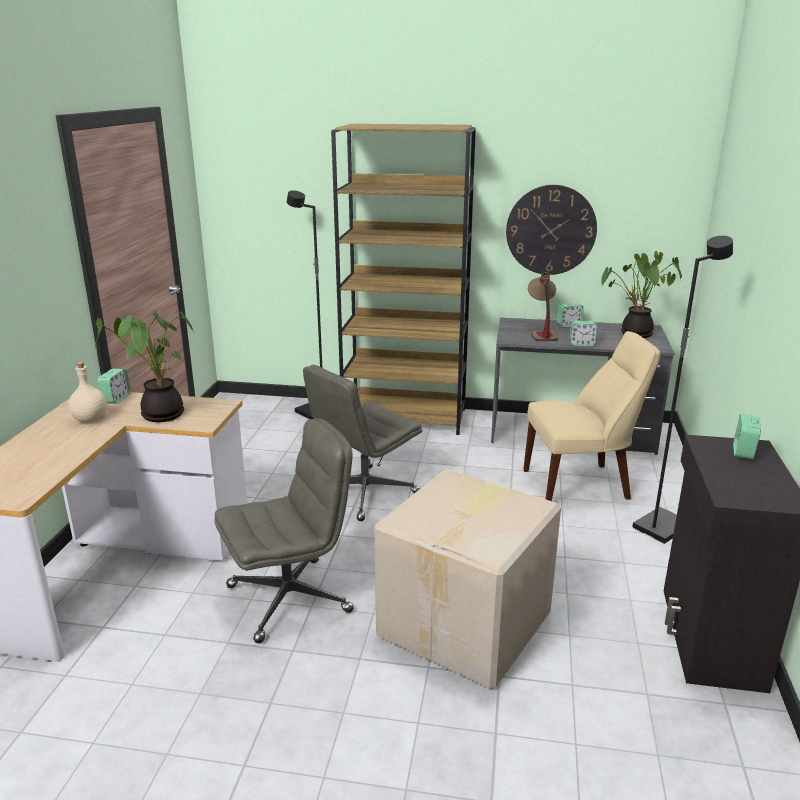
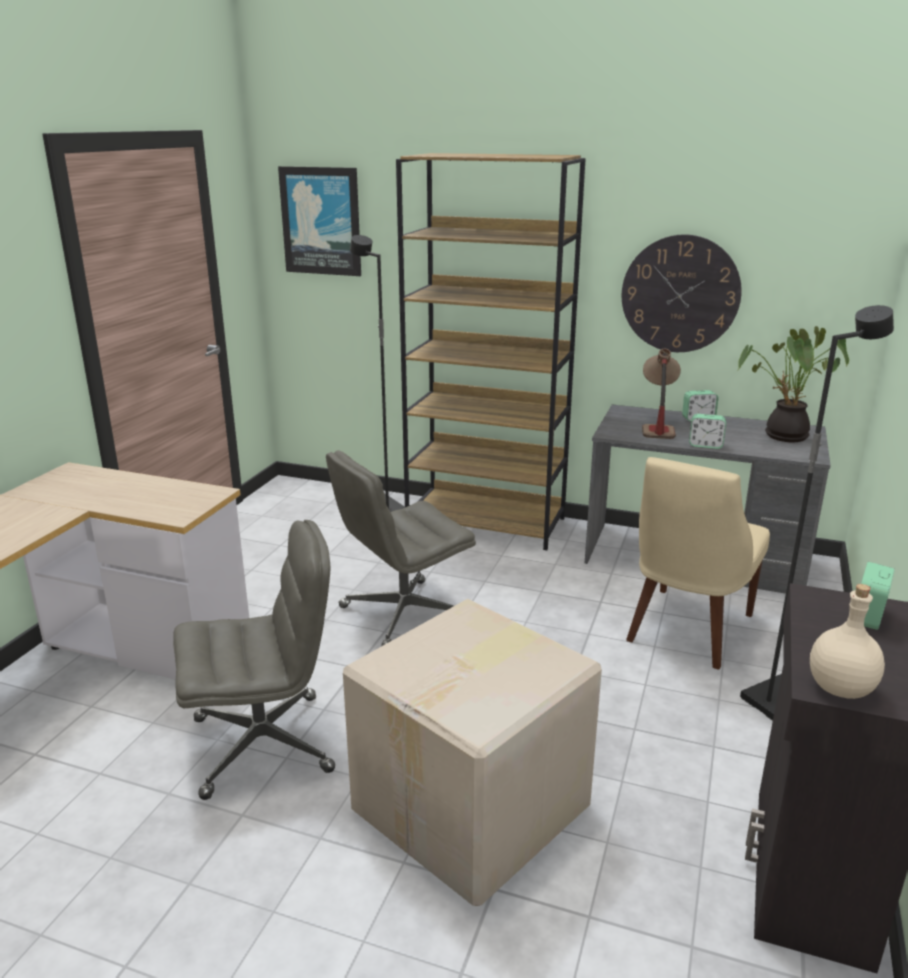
camera: 10 degrees right, 0 degrees up
(90, 420) = (53, 501): beige bottle -> beige bottle (840, 689)
(116, 399) = (97, 477): alarm clock -> none
(159, 414) = (135, 500): potted plant -> none
(256, 179) = (321, 221): none -> picture
(581, 484) = (686, 630): beige chair -> beige chair turned 120 degrees clockwise

